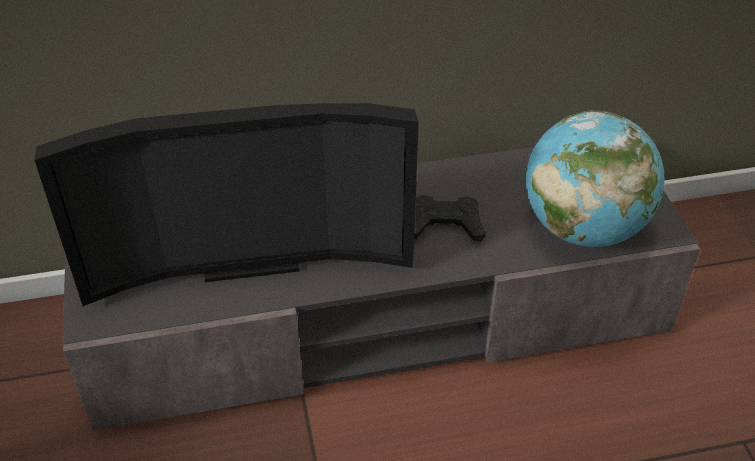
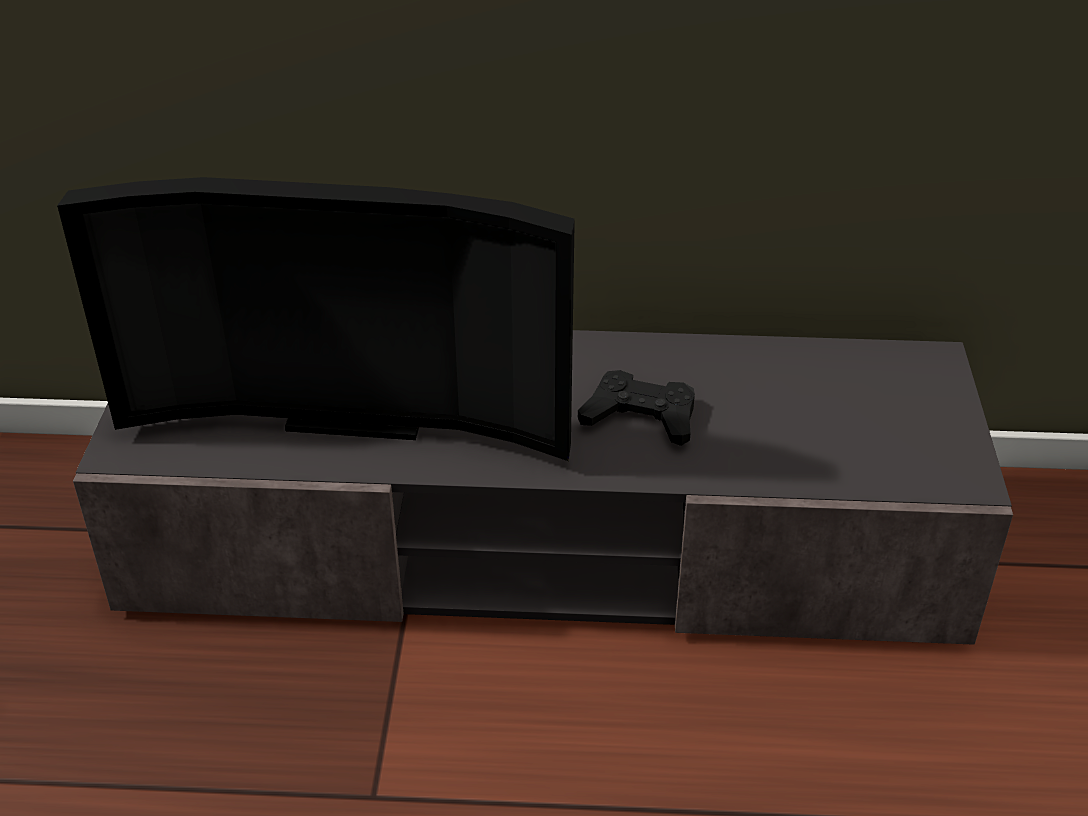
camera: 15 degrees right, 5 degrees down
(583, 228) = (842, 456): globe -> none

